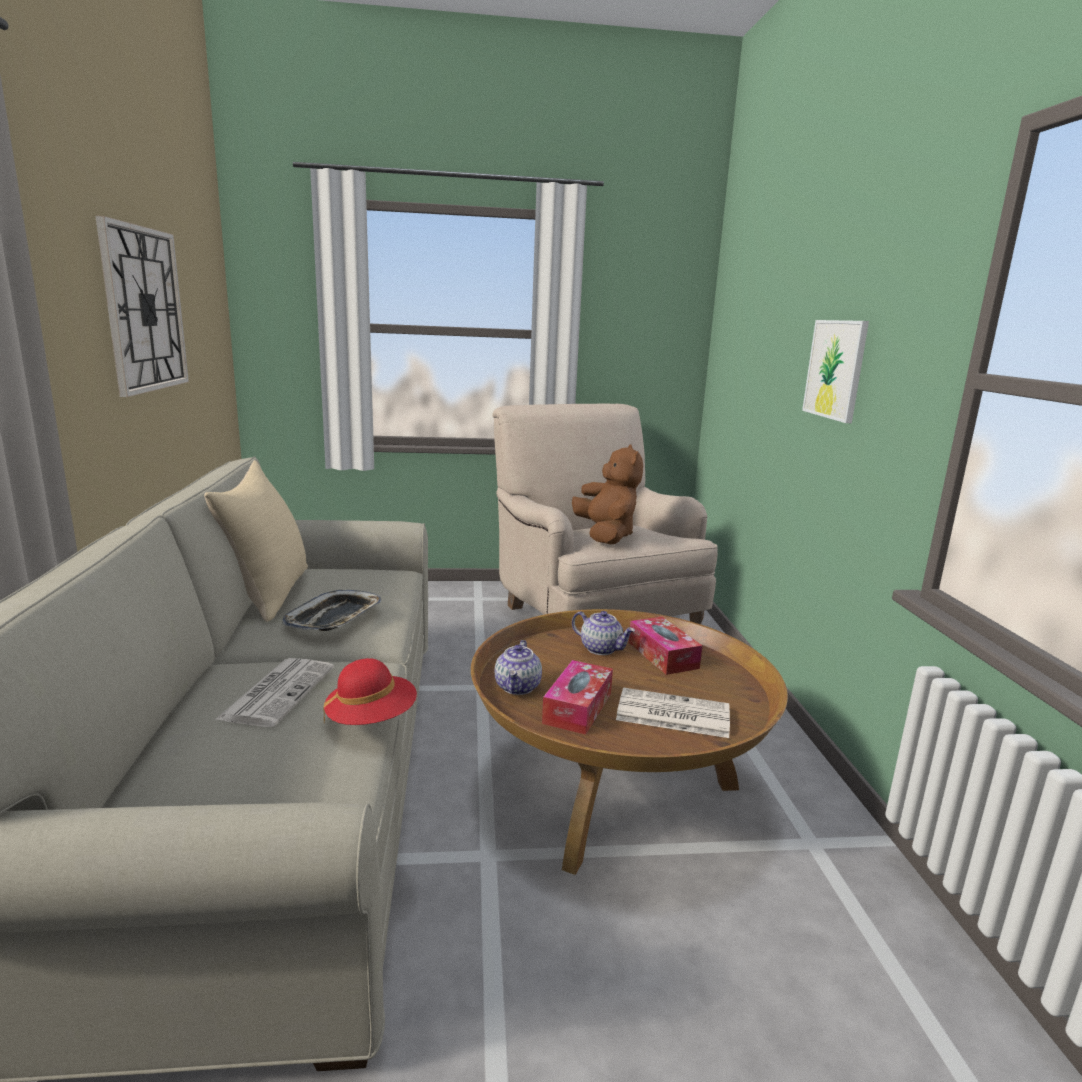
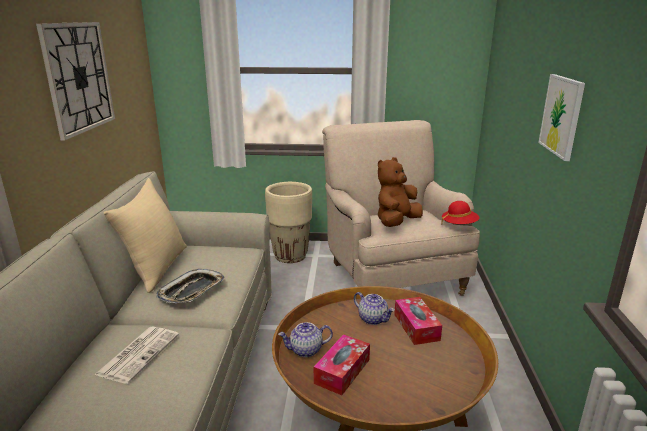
camera: 10 degrees right, 5 degrees up
(371, 719) = (191, 381): red hat -> red hat (459, 225)
(441, 600) = (290, 256): none -> beige planter
(518, 687) = (305, 350): teapot -> teapot turned 60 degrees clockwise
(606, 535) = (396, 222): brown plush toy -> brown plush toy turned 135 degrees counterclockwise
(671, 714) = (408, 381): newspaper -> none

